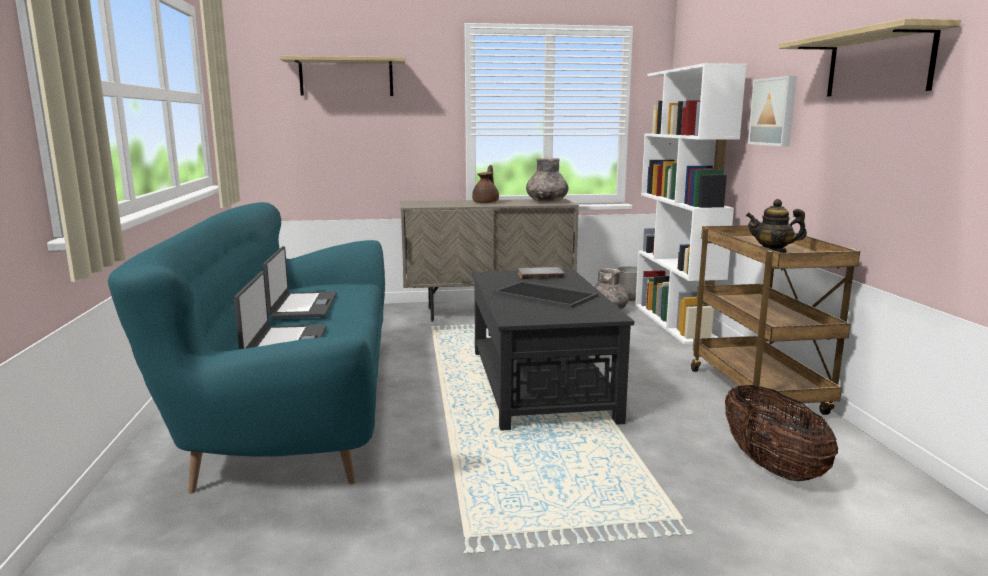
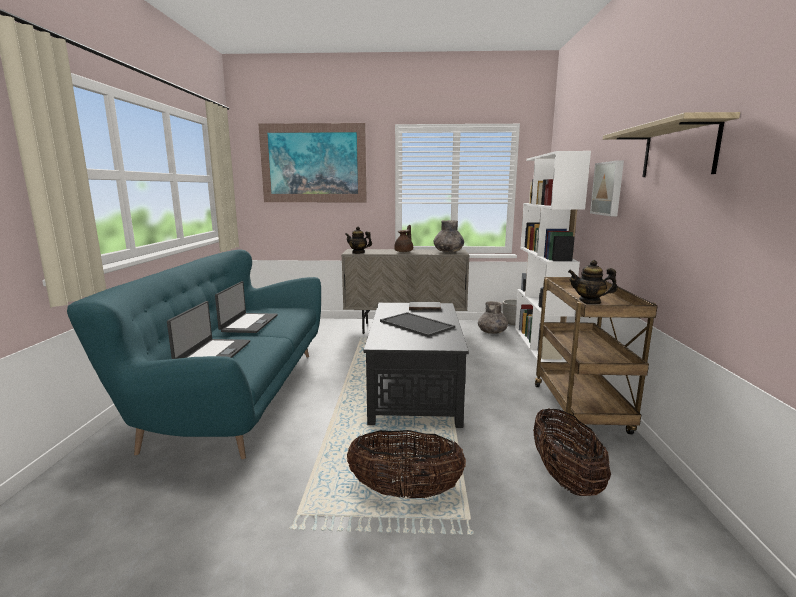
camera: 10 degrees right, 0 degrees up
(346, 77) = (313, 163): shelf -> picture
(423, 205) = (358, 252): none -> teapot
(589, 499) = (405, 492): none -> basket

